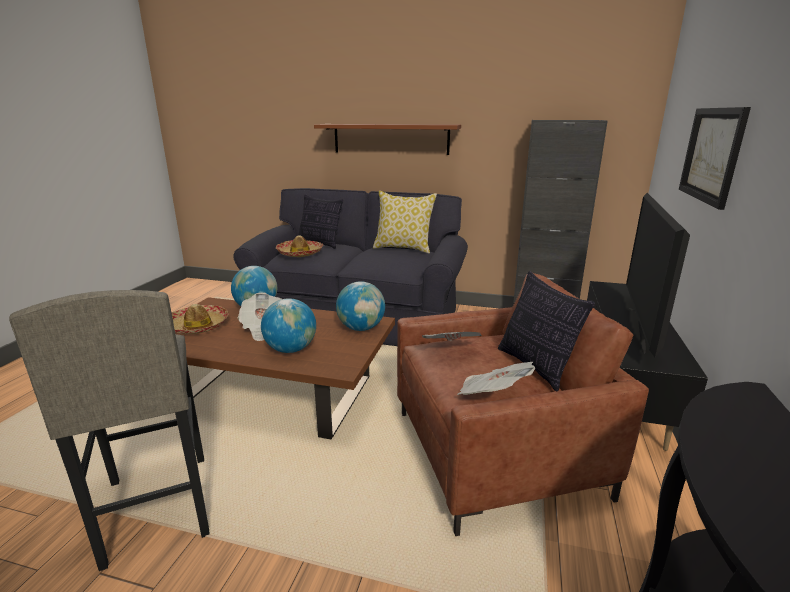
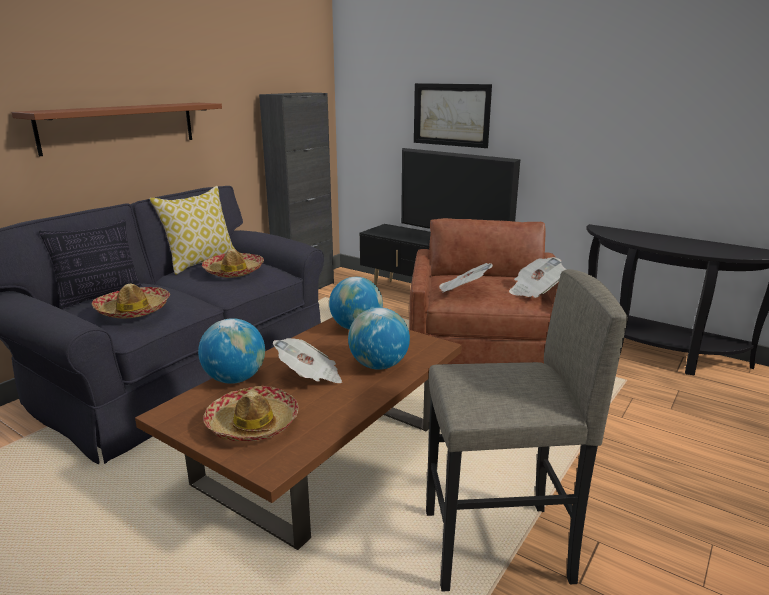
camera: 70 degrees left, 0 degrees up
(388, 258) = (234, 271): none -> hat
(535, 366) = (499, 274): pillow -> none

